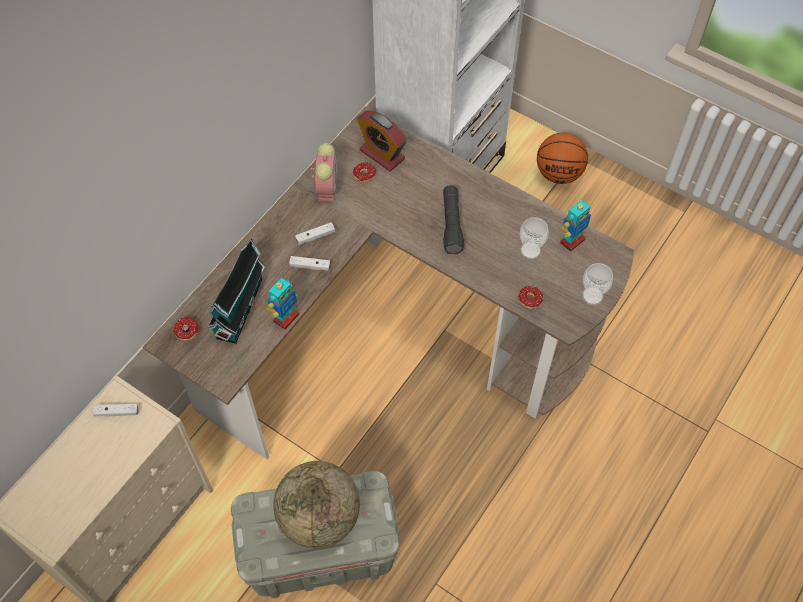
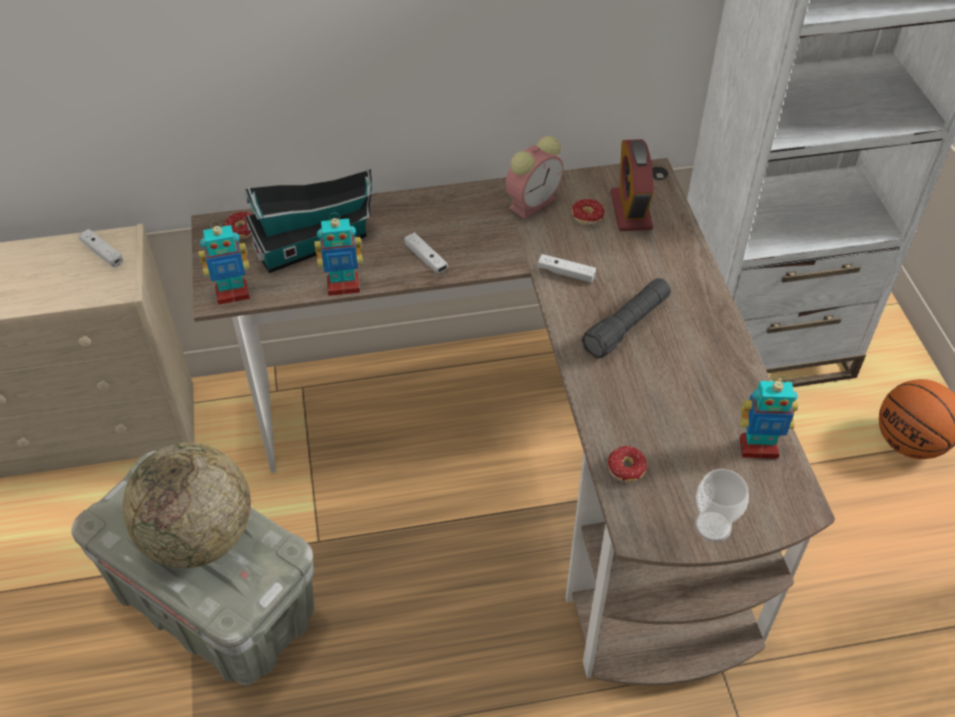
camera: 45 degrees right, 10 degrees down
(230, 372) = (232, 293): none -> toy robot
(315, 236) = (465, 236): white game controller -> white game controller (566, 273)
(530, 250) = (691, 419): cup -> none

